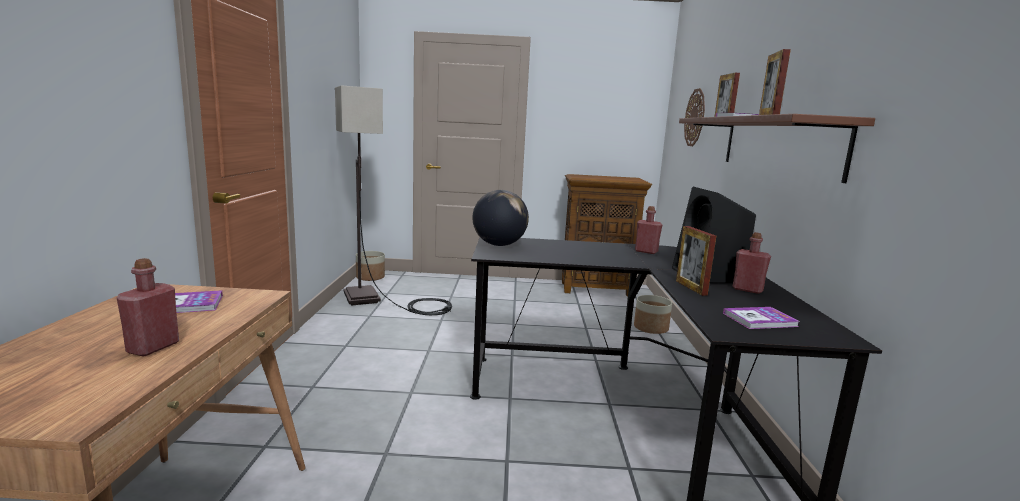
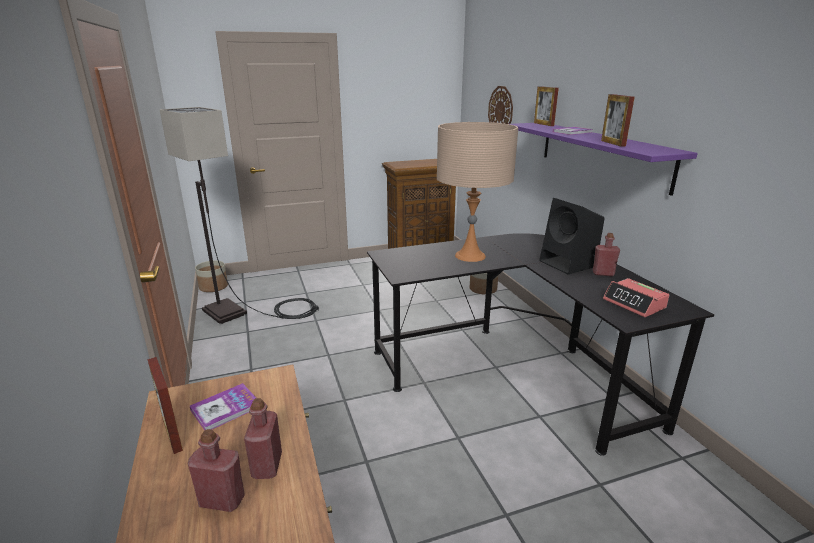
camera: 20 degrees left, 10 degrees up
(499, 245) = (395, 261): globe -> none
(589, 253) = (470, 256): none -> beige table lamp
(646, 251) = (506, 244): red bottle -> red bottle (222, 500)
(691, 288) = (569, 280): picture frame -> picture frame (172, 434)
(759, 320) = (634, 304): book -> alarm clock
(777, 145) = (601, 154): brown shelf -> purple shelf

